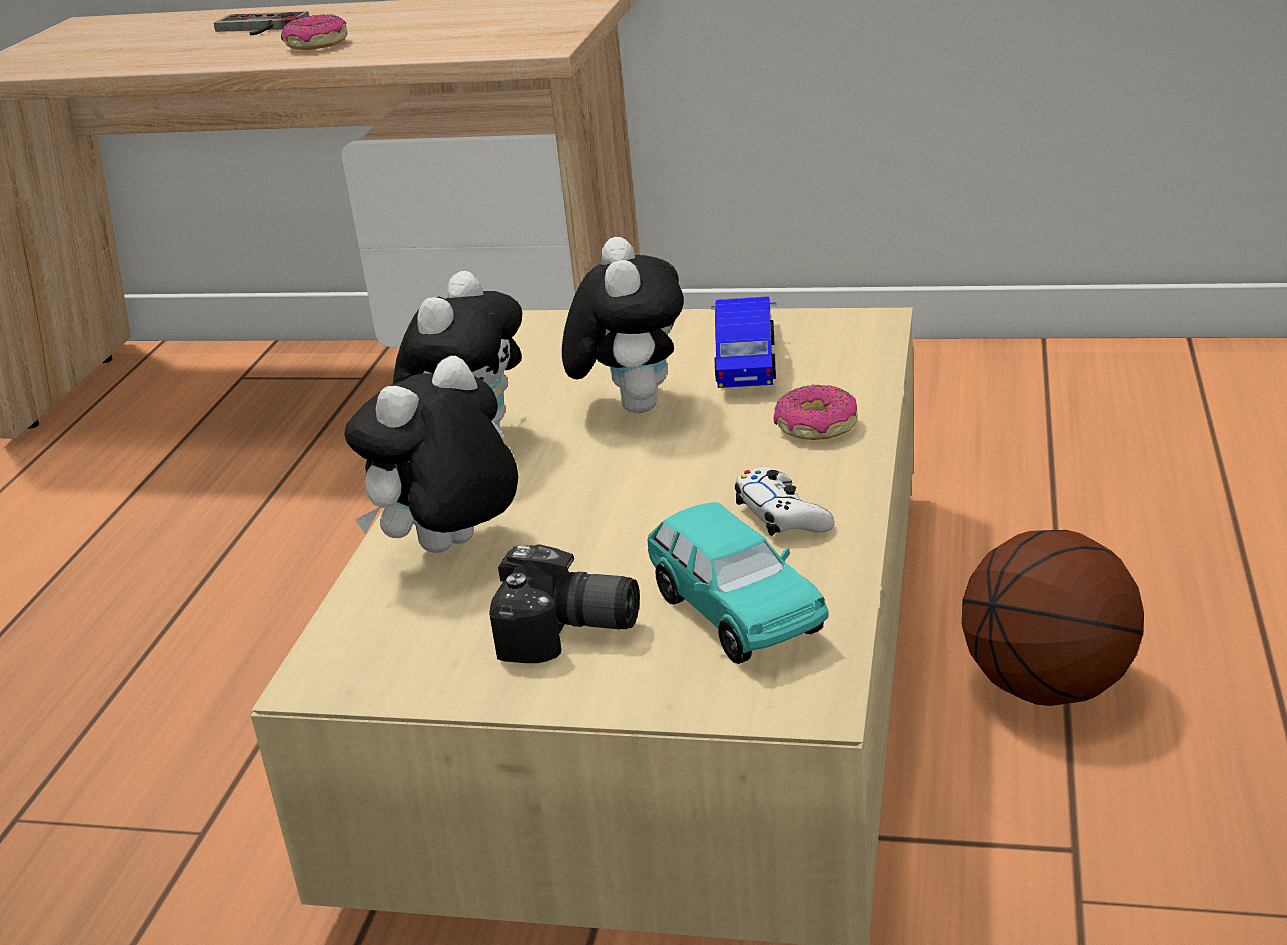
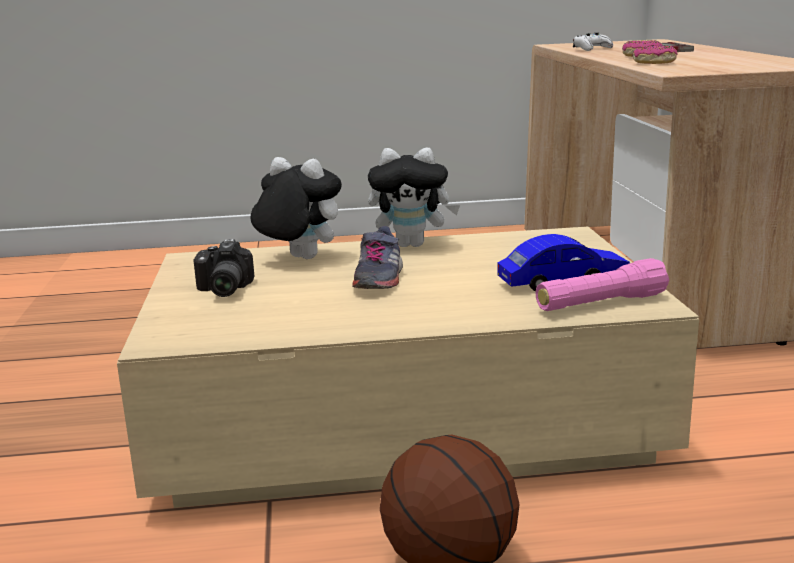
camera: 70 degrees right, 10 degrees down
(628, 484) = (378, 279): none -> grey shoe
(631, 405) = (476, 266): plush toy -> none
(735, 612) = (243, 318): turquoise toy car -> none
(782, 515) = (352, 315): white game controller -> white game controller (591, 49)
(816, 426) = (473, 310): donut -> donut (654, 63)
(843, 348) = (601, 303): none -> pink flashlight

